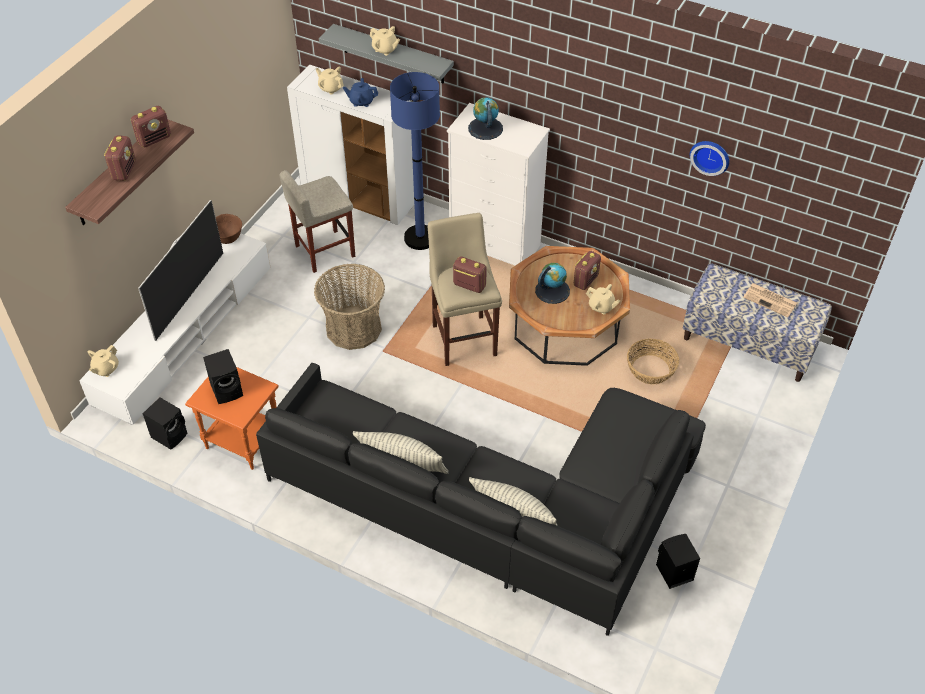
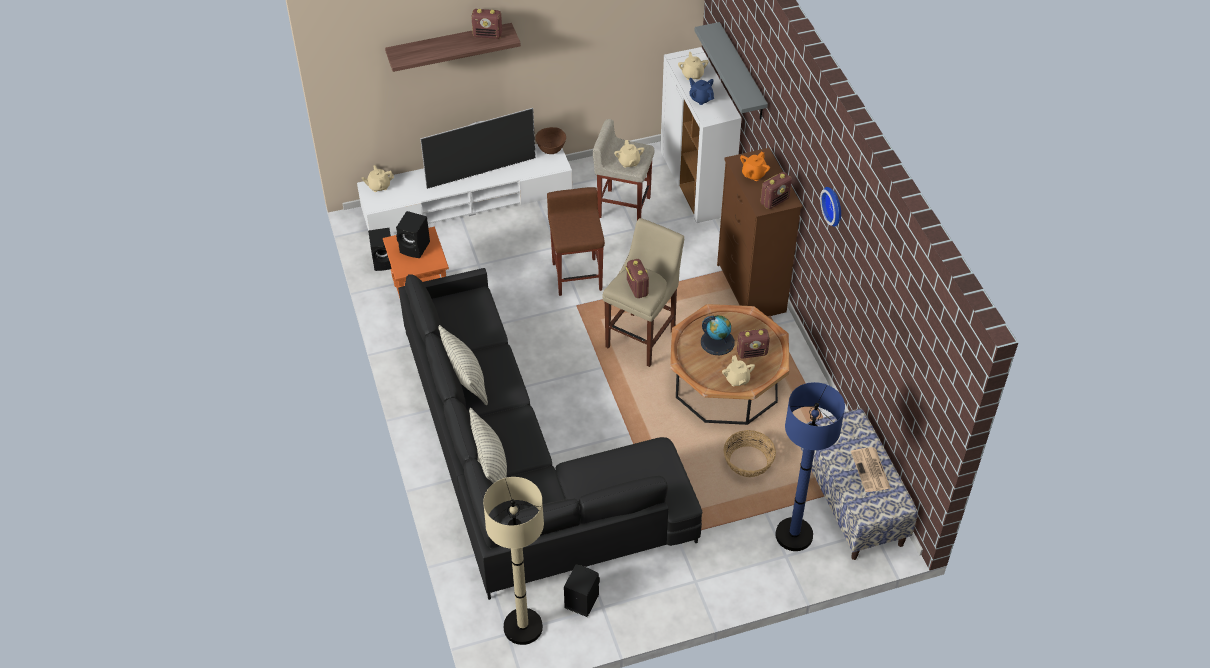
camera: 45 degrees right, 0 degrees up
(124, 171) = (445, 45): radio -> radio (774, 201)
(353, 328) = (577, 275): basket -> brown stool
(385, 49) = (729, 64): beige teapot -> beige teapot (629, 162)
(420, 238) = (702, 244): blue floor lamp -> blue floor lamp (794, 535)
(485, 128) = (753, 174): globe -> orange teapot
(495, 246) = (751, 289): white dresser -> brown dresser
(660, 632) = (523, 627): none -> beige floor lamp
(710, 156) = (875, 304): wall clock -> wall clock (834, 205)

